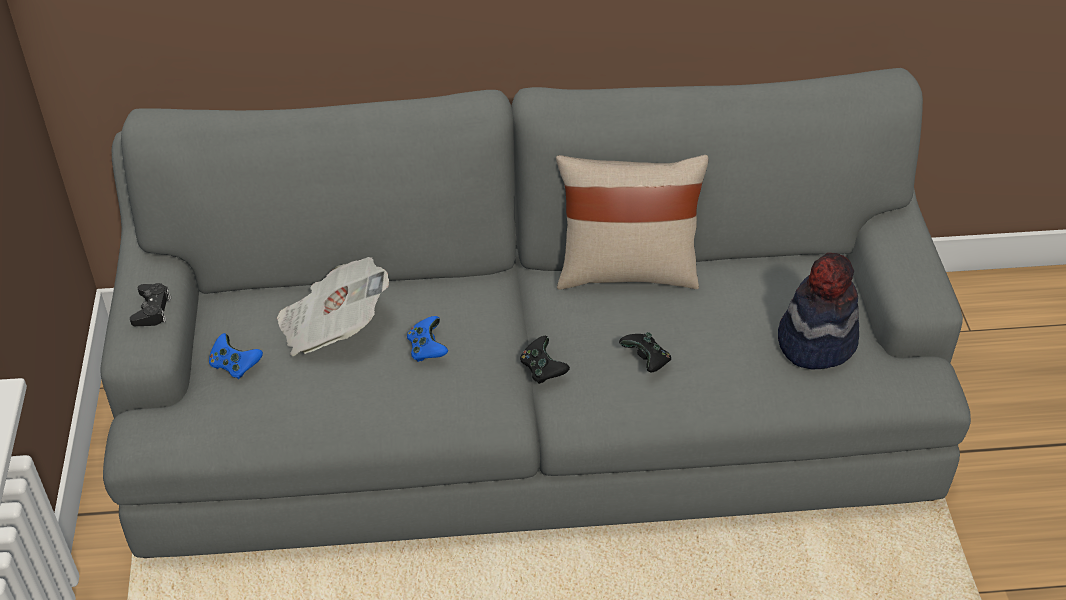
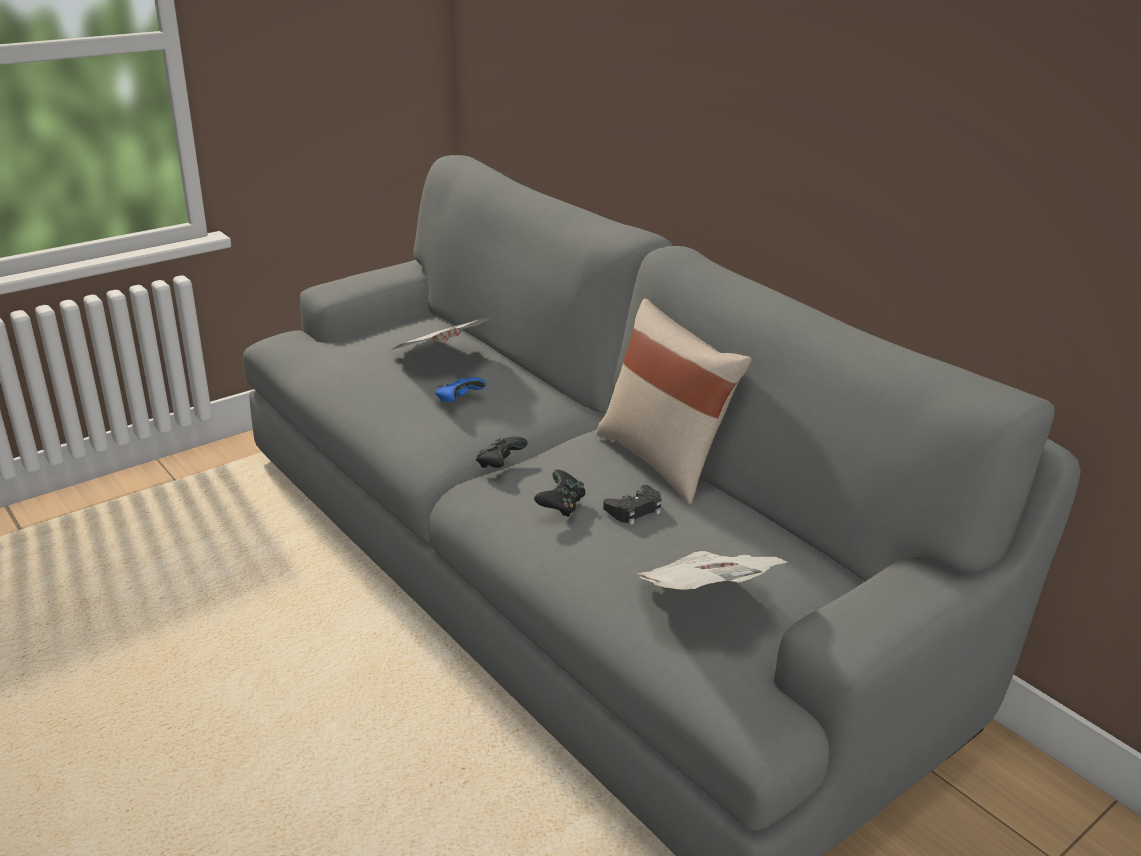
camera: 55 degrees right, 15 degrees down
(152, 309) = (369, 281): black game controller -> black game controller (634, 510)
(235, 365) = (365, 339): blue game controller -> none
(815, 341) = (705, 599): hat -> newspaper

